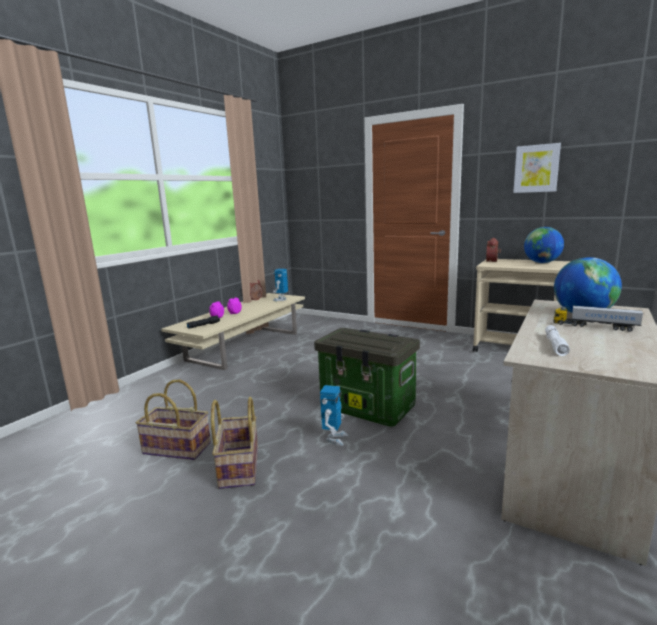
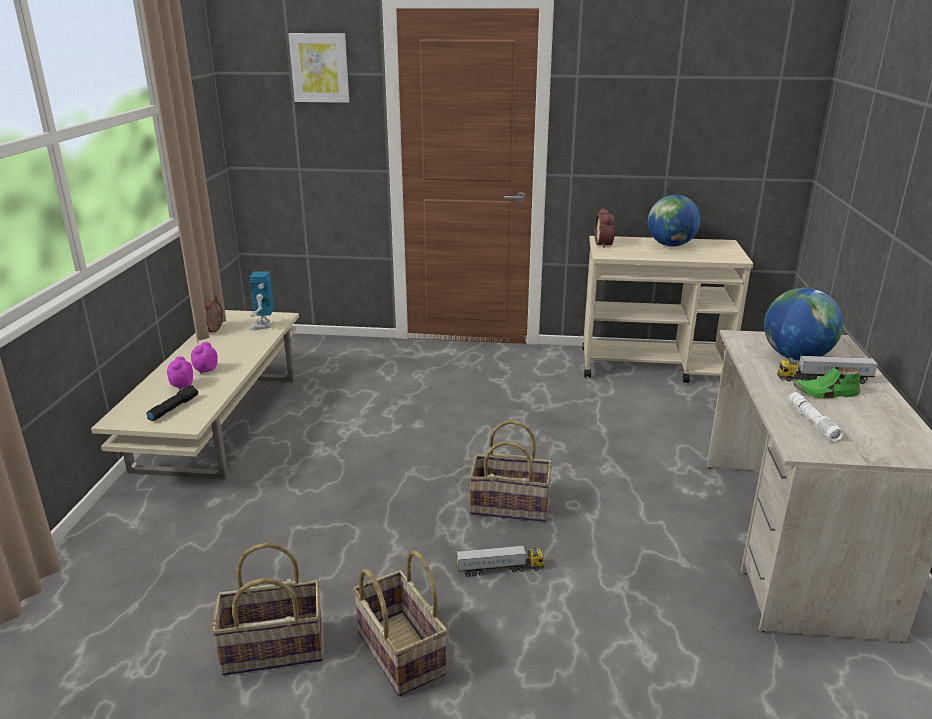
camera: 25 degrees left, 10 degrees up
(334, 438) = (500, 569): toy robot -> toy truck
(369, 408) = (510, 505): storage box -> basket
(536, 168) = (659, 106): picture -> picture (320, 68)
(587, 333) = (825, 393): none -> green shoe

